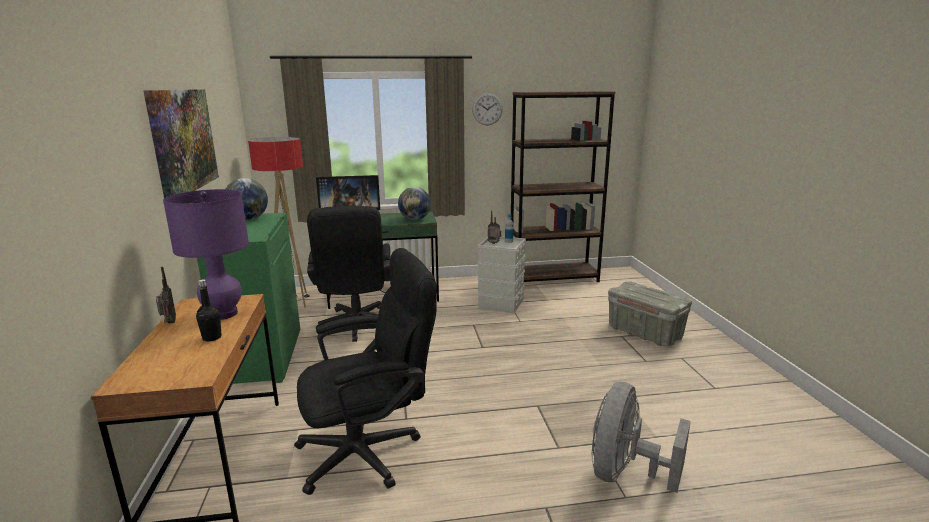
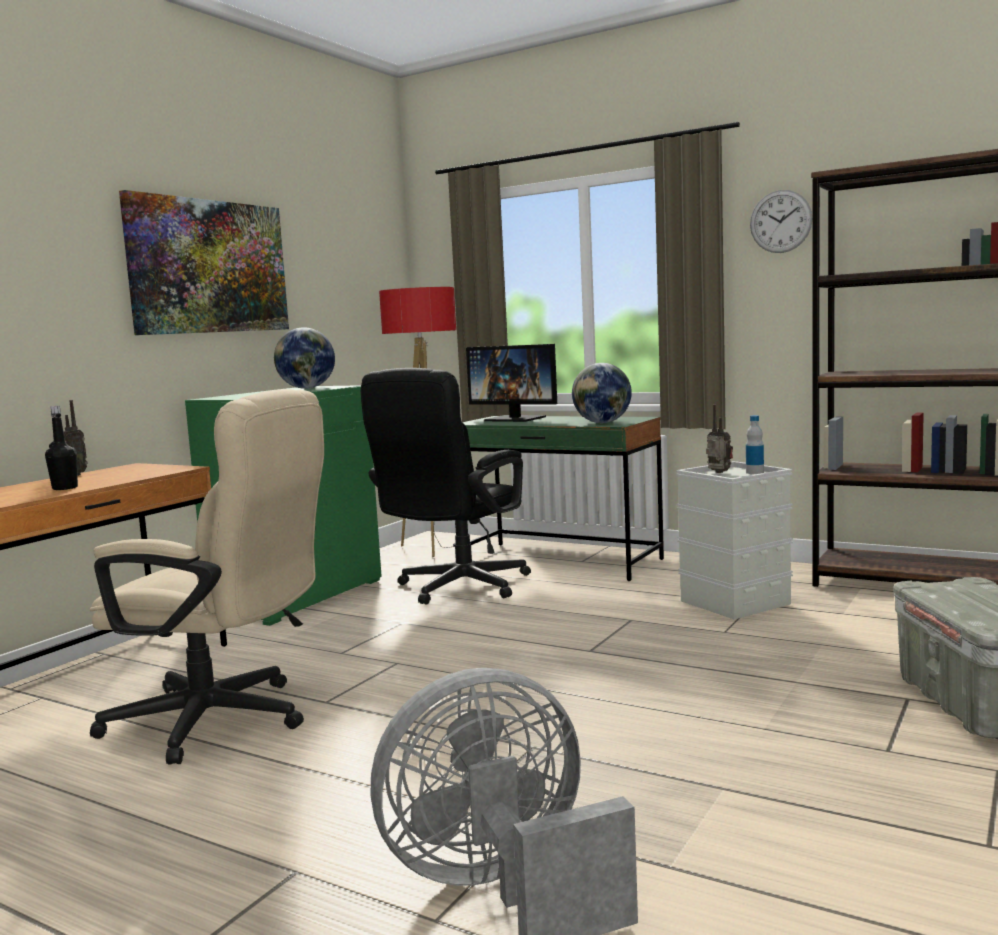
camera: 40 degrees right, 10 degrees down
(223, 314) = (127, 475): purple table lamp -> none
(370, 451) = (224, 721): black office chair -> beige office chair

